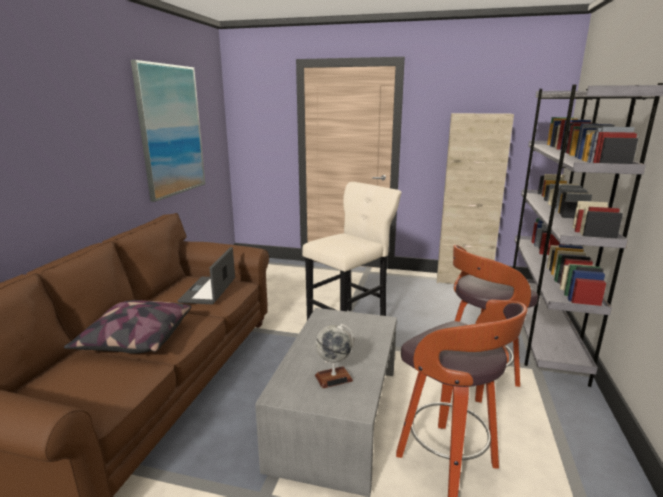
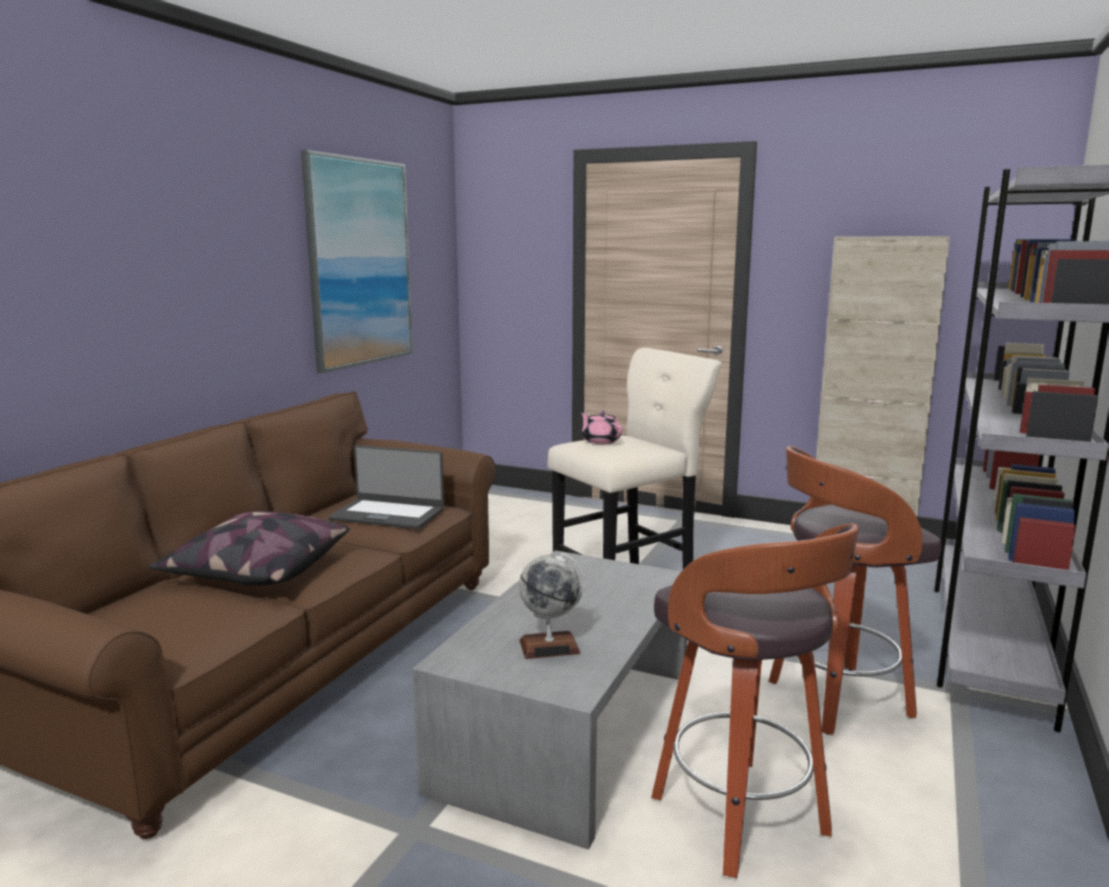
camera: 10 degrees right, 5 degrees down
(209, 290) = (388, 514): laptop -> laptop turned 90 degrees counterclockwise
(332, 238) = (600, 441): none -> pink teapot

